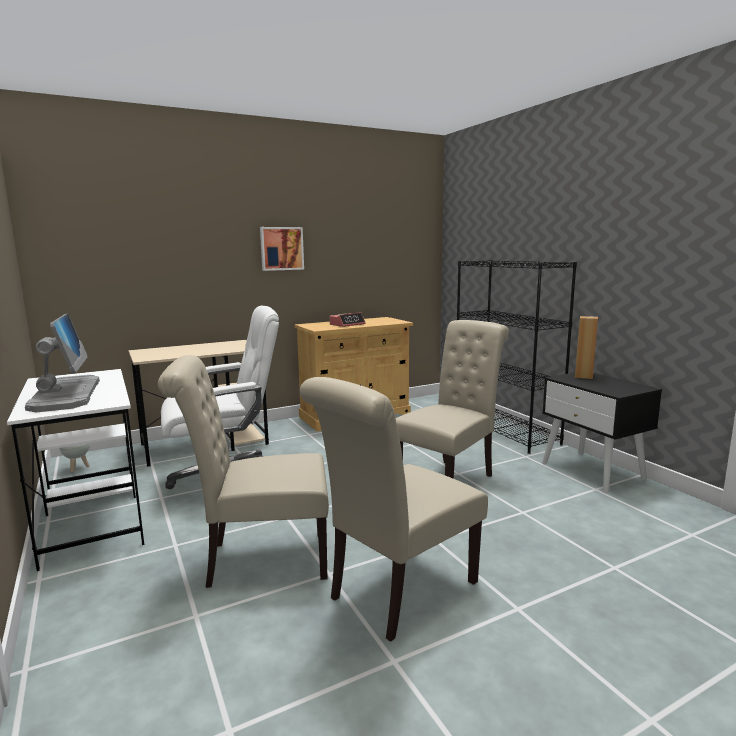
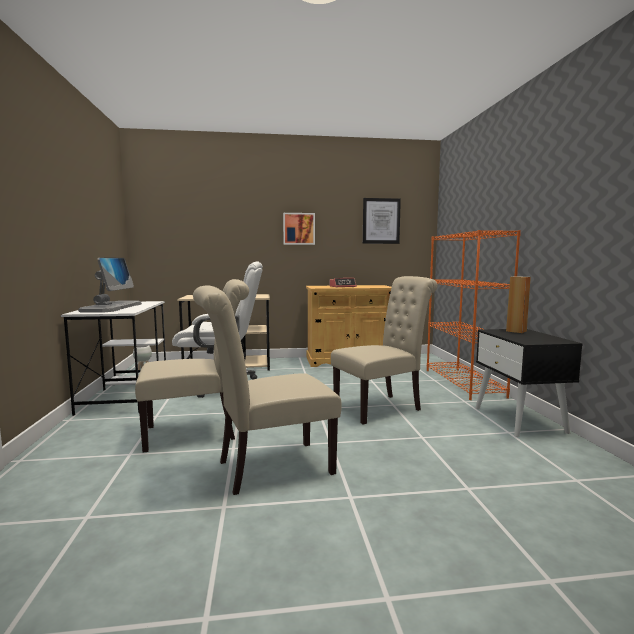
camera: 20 degrees right, 5 degrees down
(259, 560) = (197, 432): beige chair -> beige chair turned 150 degrees clockwise
(381, 236) = (381, 221): none -> picture
(505, 431) = (464, 383): black bookcase -> orange bookcase

